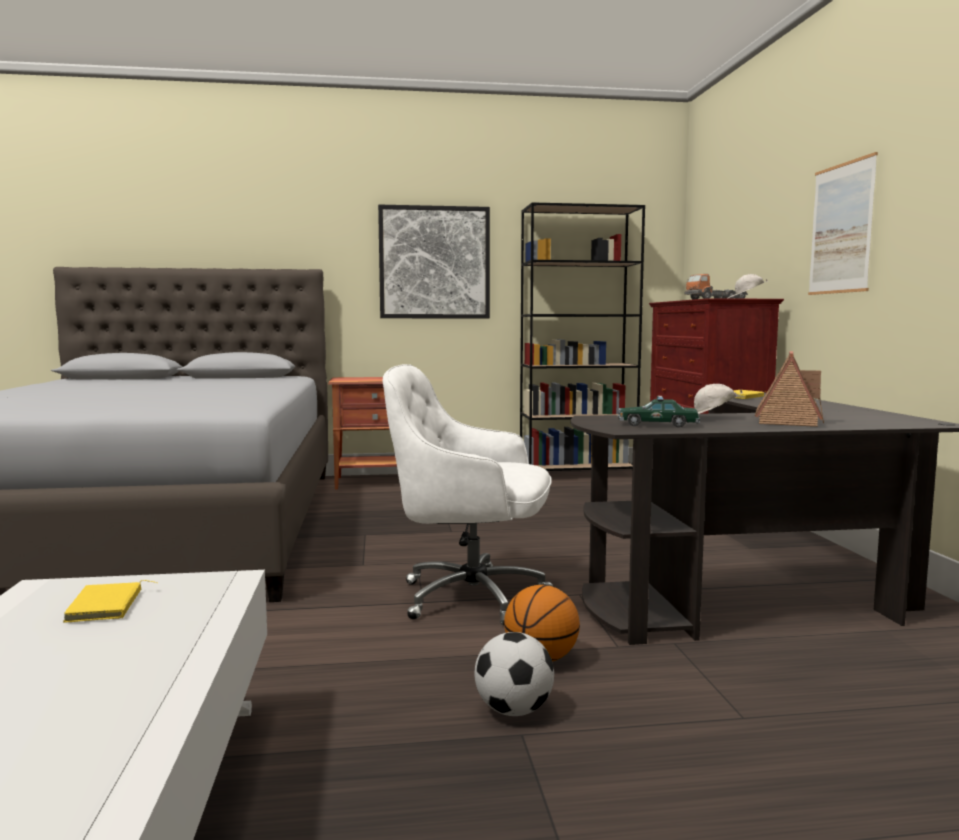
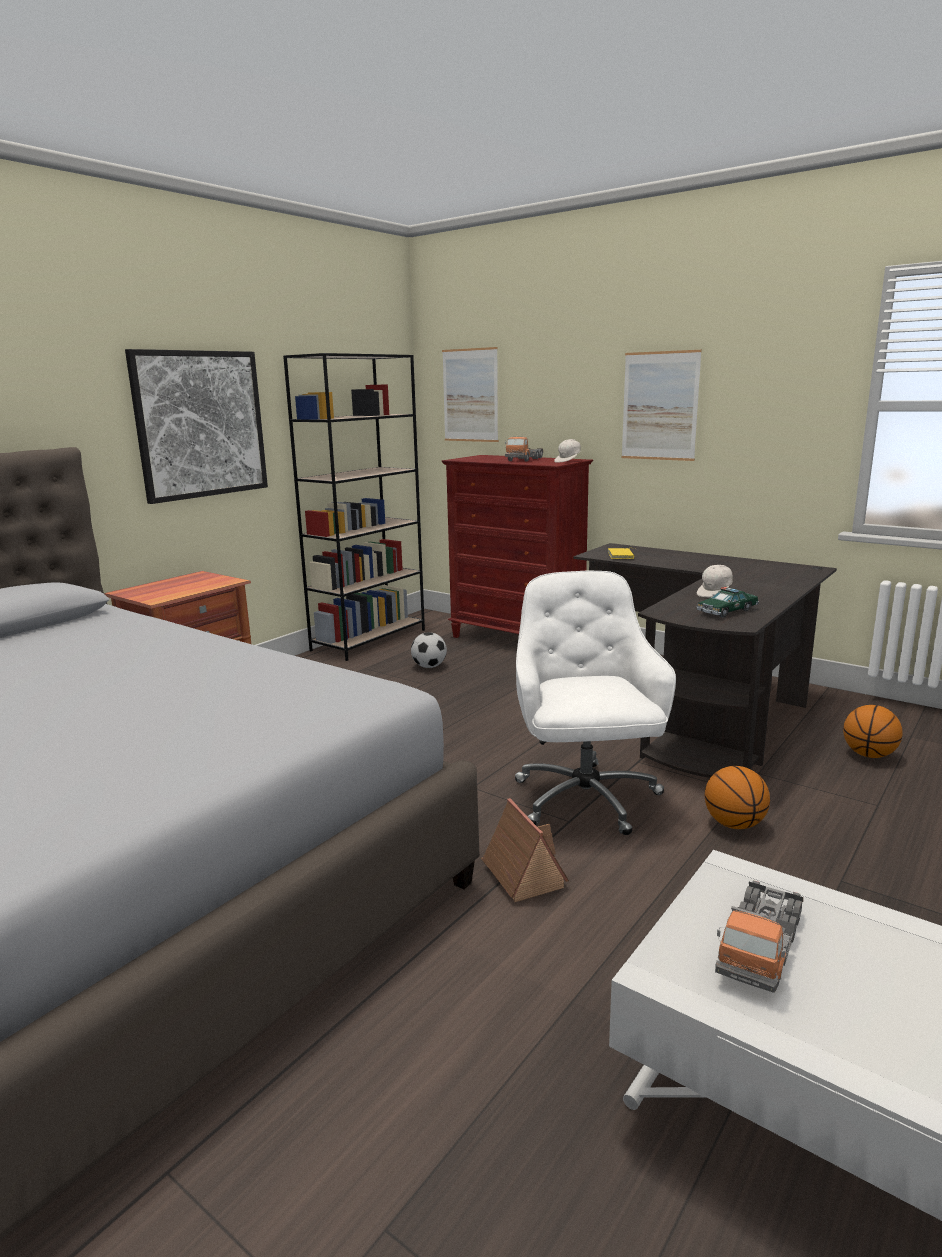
camera: 45 degrees left, 10 degrees up
(108, 607) = (760, 946): yellow book -> toy truck
(472, 596) = (586, 798): white office chair -> white office chair turned 120 degrees clockwise
(513, 710) = (805, 868): football -> football (429, 666)
(713, 244) = (470, 395): none -> picture
(787, 420) = (755, 585): toy house -> toy house (522, 874)
(869, 685) = (869, 755): none -> basketball

